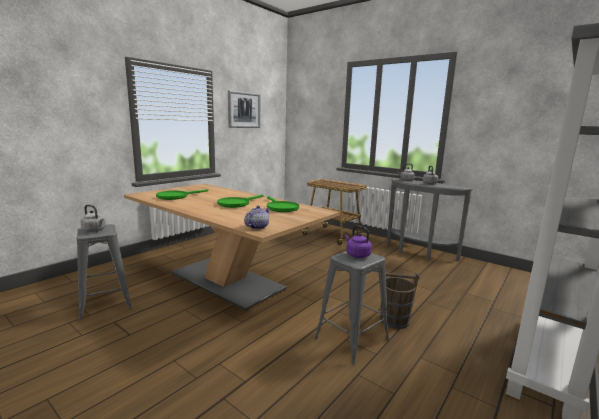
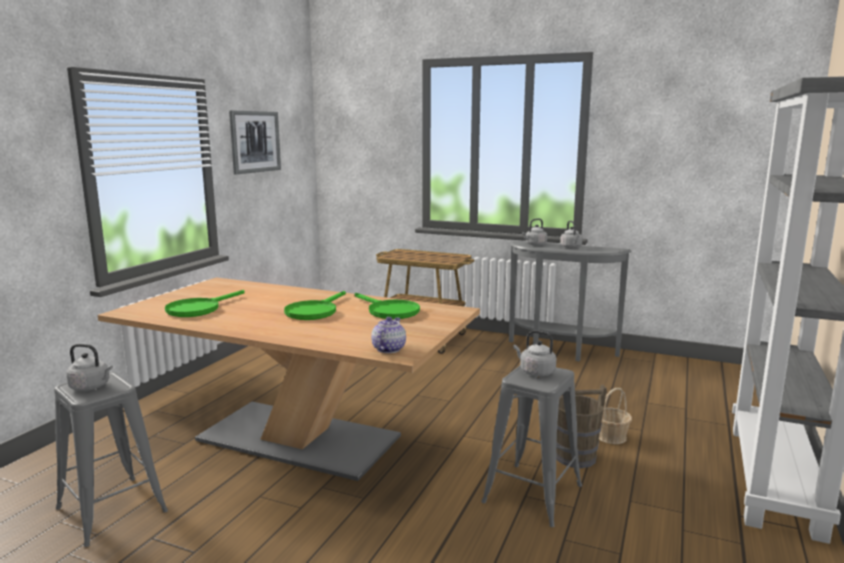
camera: 15 degrees left, 0 degrees up
(357, 255) = (535, 372): purple kettle -> grey kettle
(428, 311) = (611, 437): none -> basket

